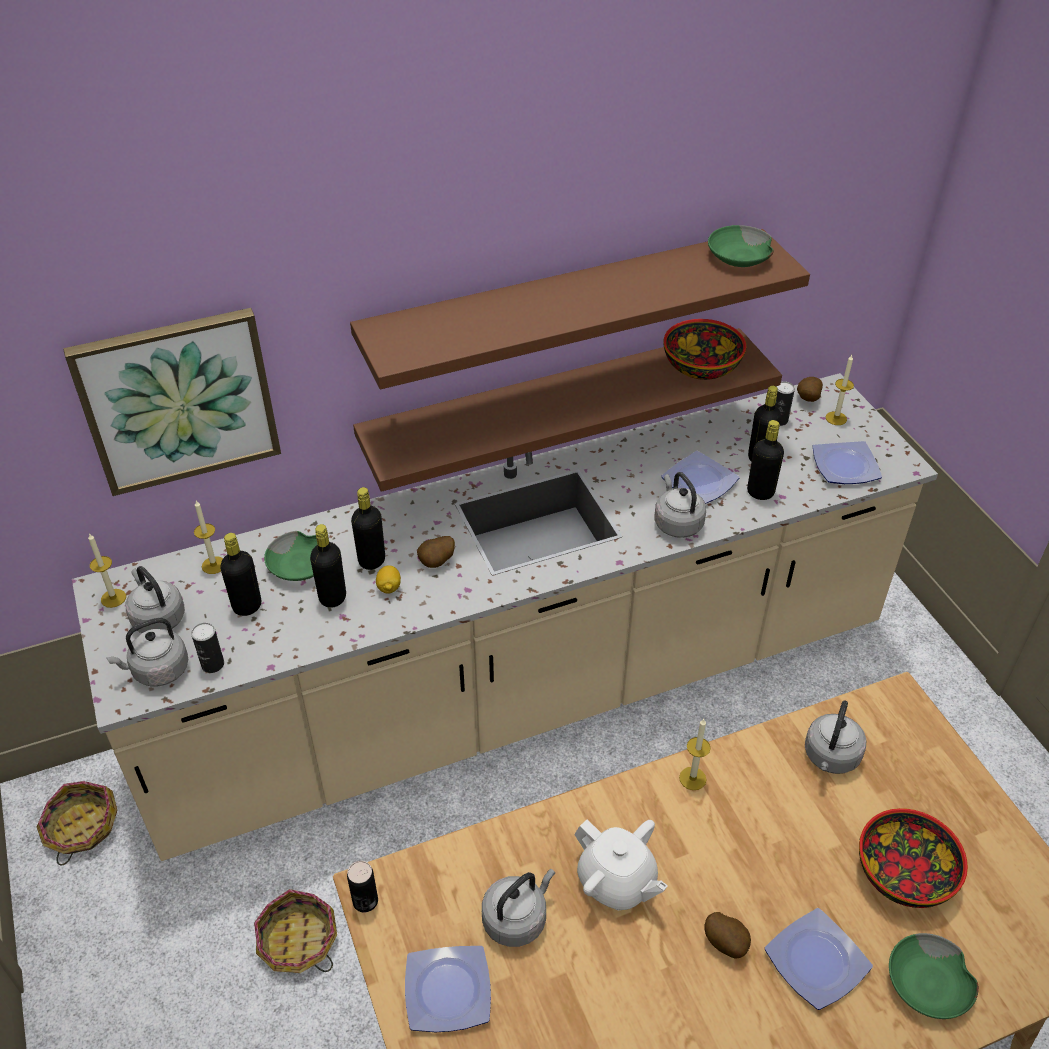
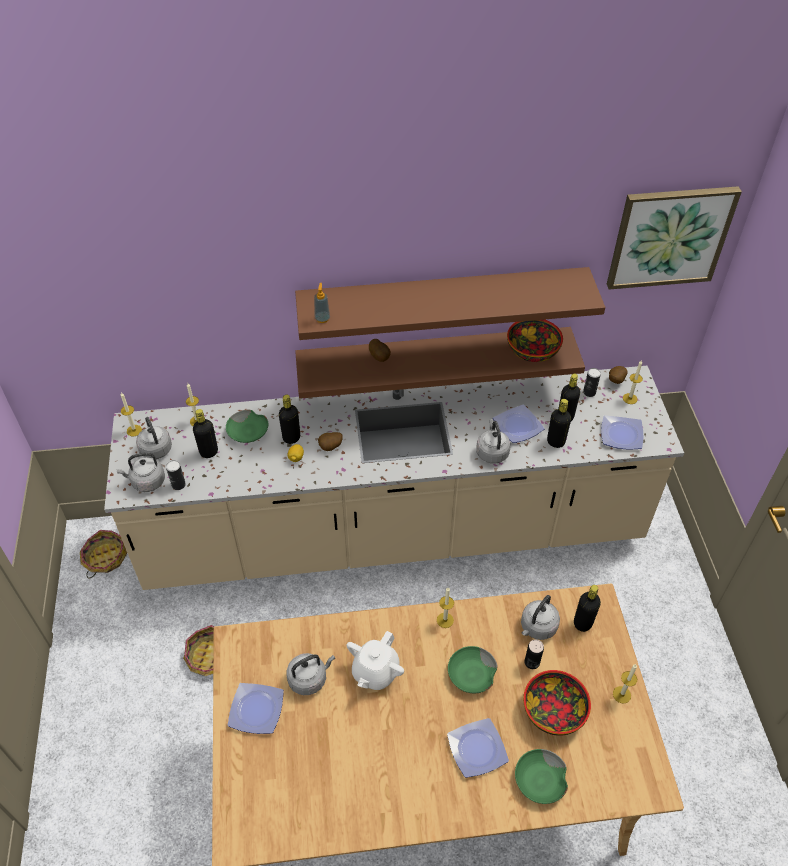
camera: 15 degrees right, 5 degrees up
(178, 400) = (184, 321): picture -> picture (669, 237)
(332, 597) = (260, 457): black bottle -> black bottle (582, 623)
(365, 901) = (227, 646): can -> can (532, 662)
(408, 352) = (322, 318): none -> soap dispenser
(616, 882) = (375, 672): white teapot -> white teapot turned 60 degrees clockwise
(726, 943) = (427, 724): potato -> potato (380, 357)
(739, 257) = (562, 286): green bowl -> green bowl (471, 675)
(989, 825) = (621, 694): none -> candle

